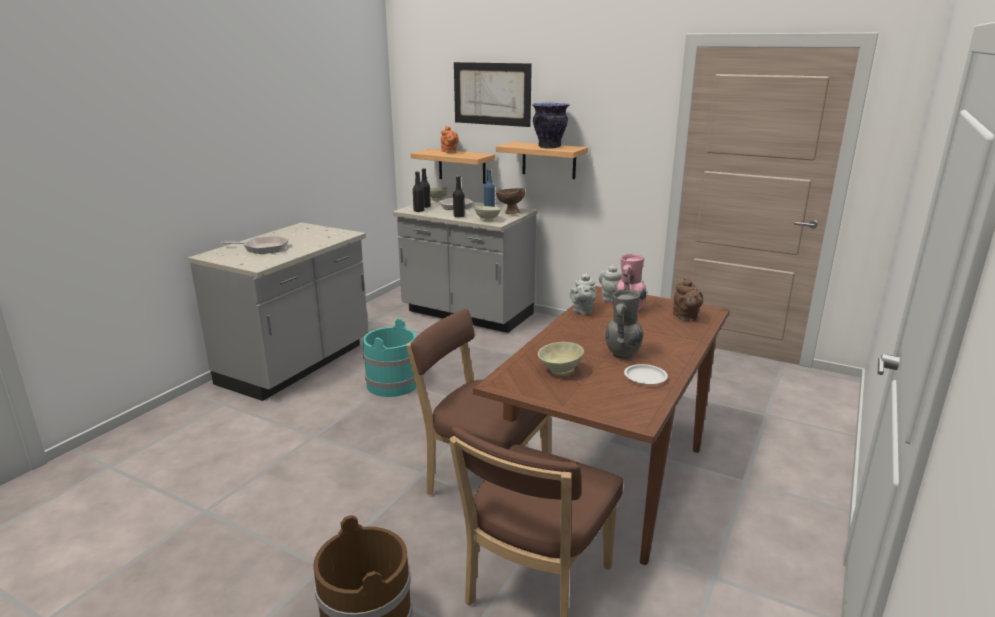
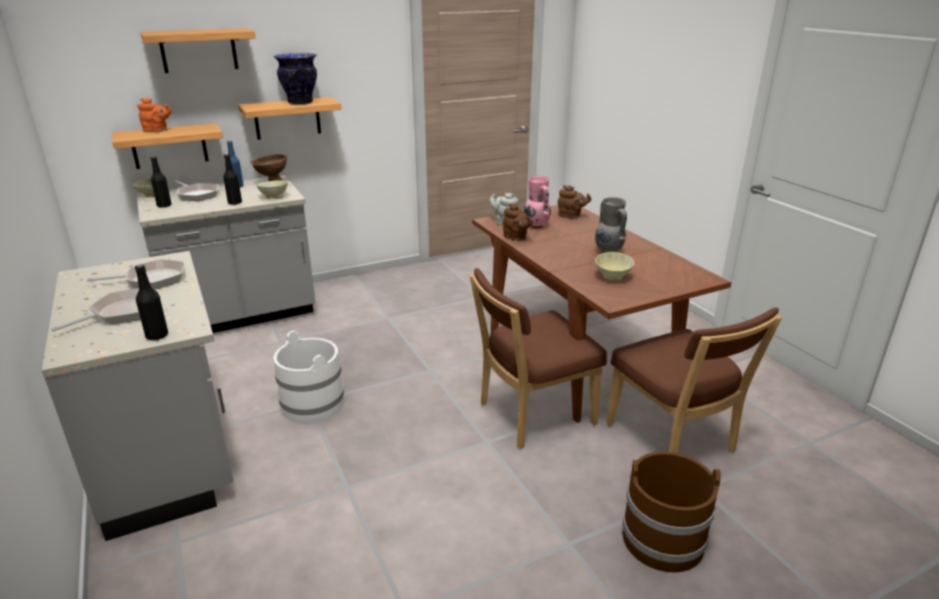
camera: 55 degrees left, 5 degrees up
(313, 239) = (151, 279): none -> frying pan
(392, 384) = (312, 405): turquoise bucket -> white bucket
(419, 211) = (172, 211): black bottle -> black bottle (157, 336)
(492, 94) = (198, 50): picture -> shelf
(582, 311) = (516, 238): grey teapot -> brown teapot
(645, 377) = (650, 257): white plate -> none

